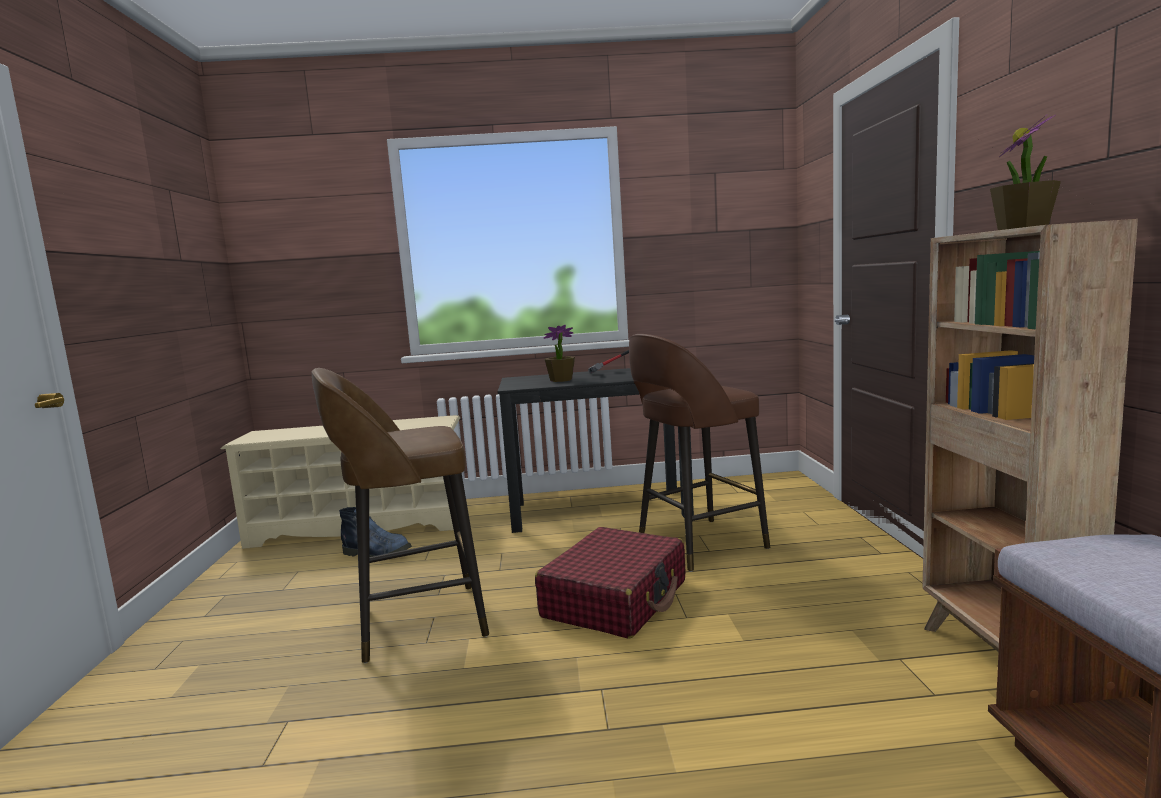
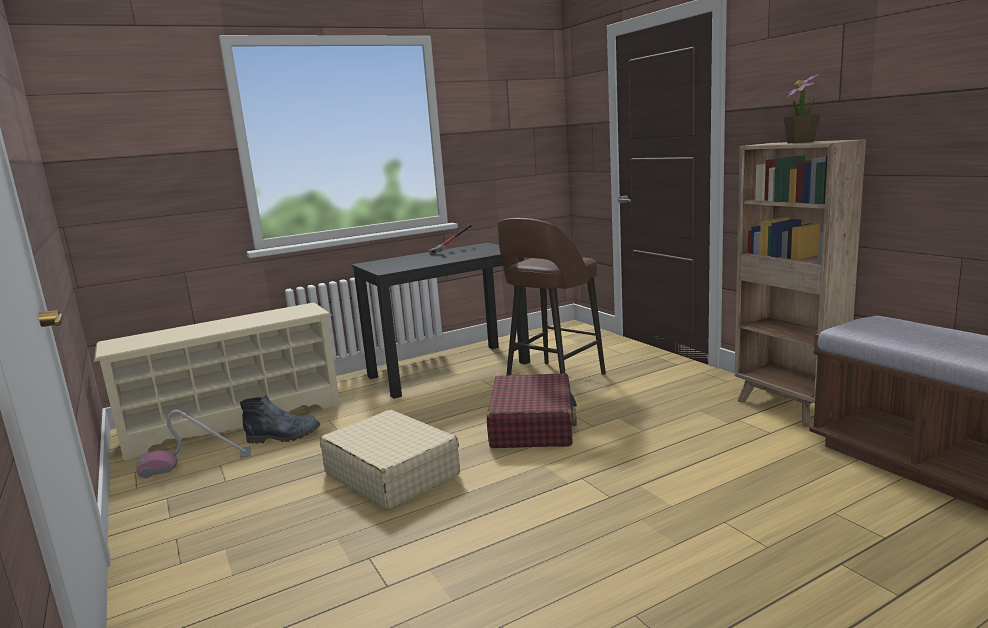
camera: 25 degrees left, 5 degrees up
(284, 564) = (196, 463): none -> vacuum cleaner
(416, 622) = (391, 474): brown stool -> beige suitcase
(561, 380) = (417, 261): potted plant -> none

